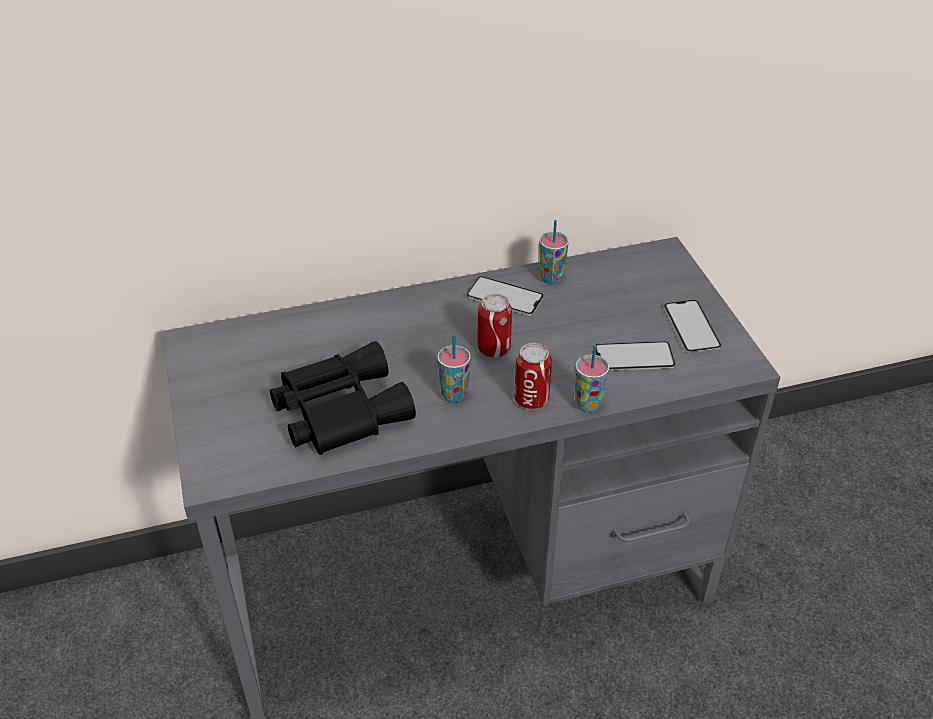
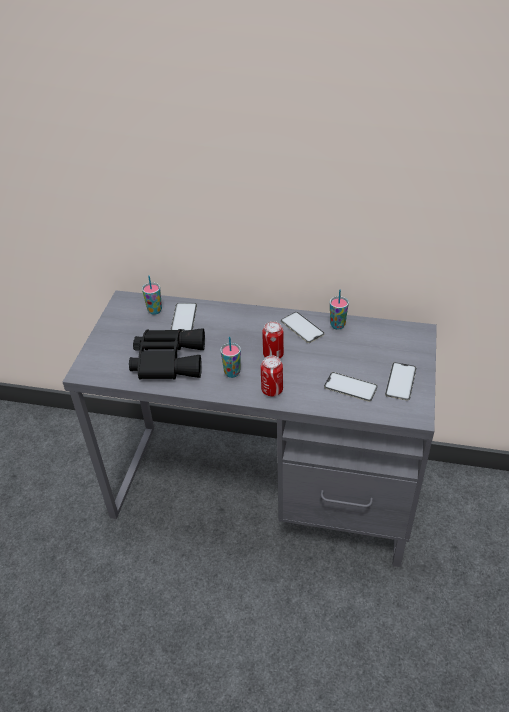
camera: 30 degrees right, 0 degrees up
(314, 338) = (184, 317): none -> phone
(588, 404) = (301, 404): cup -> cup (154, 310)

